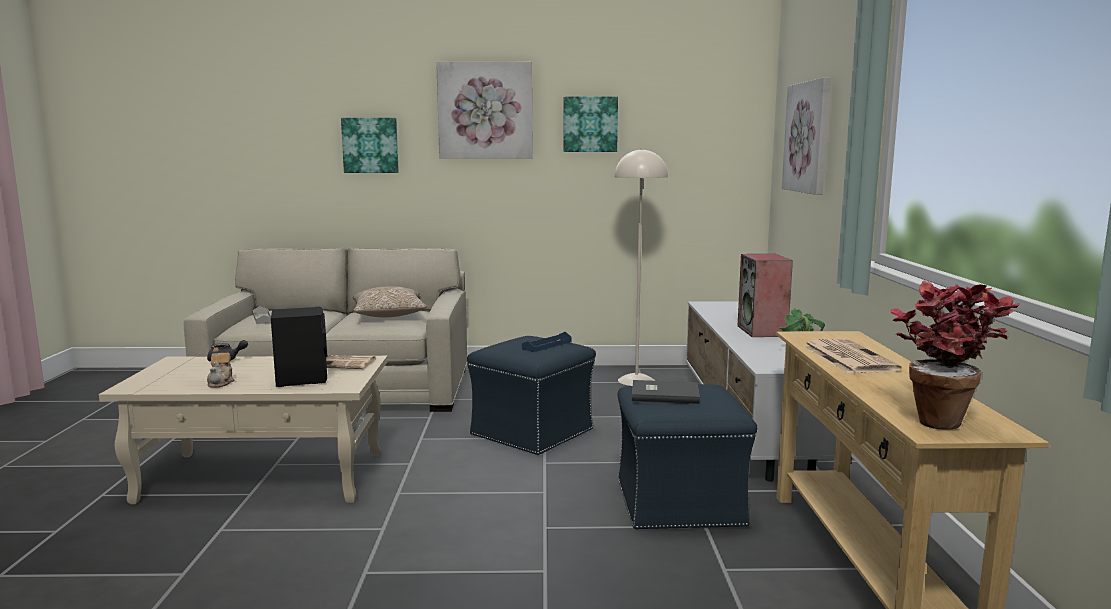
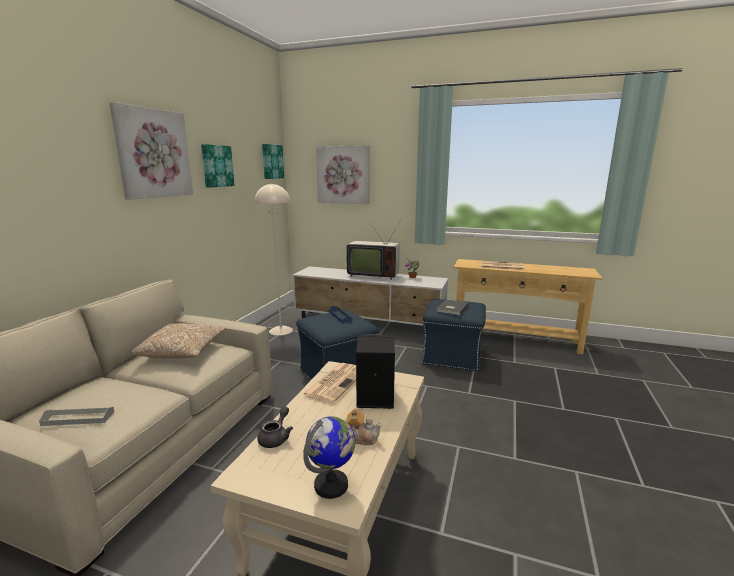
camera: 70 degrees left, 5 degrees up
(152, 382) = (331, 485): none -> globe
(370, 145) = (53, 190): picture -> picture (272, 161)
(763, 331) = (373, 275): speaker -> television
(940, 419) = (577, 271): potted plant -> none

